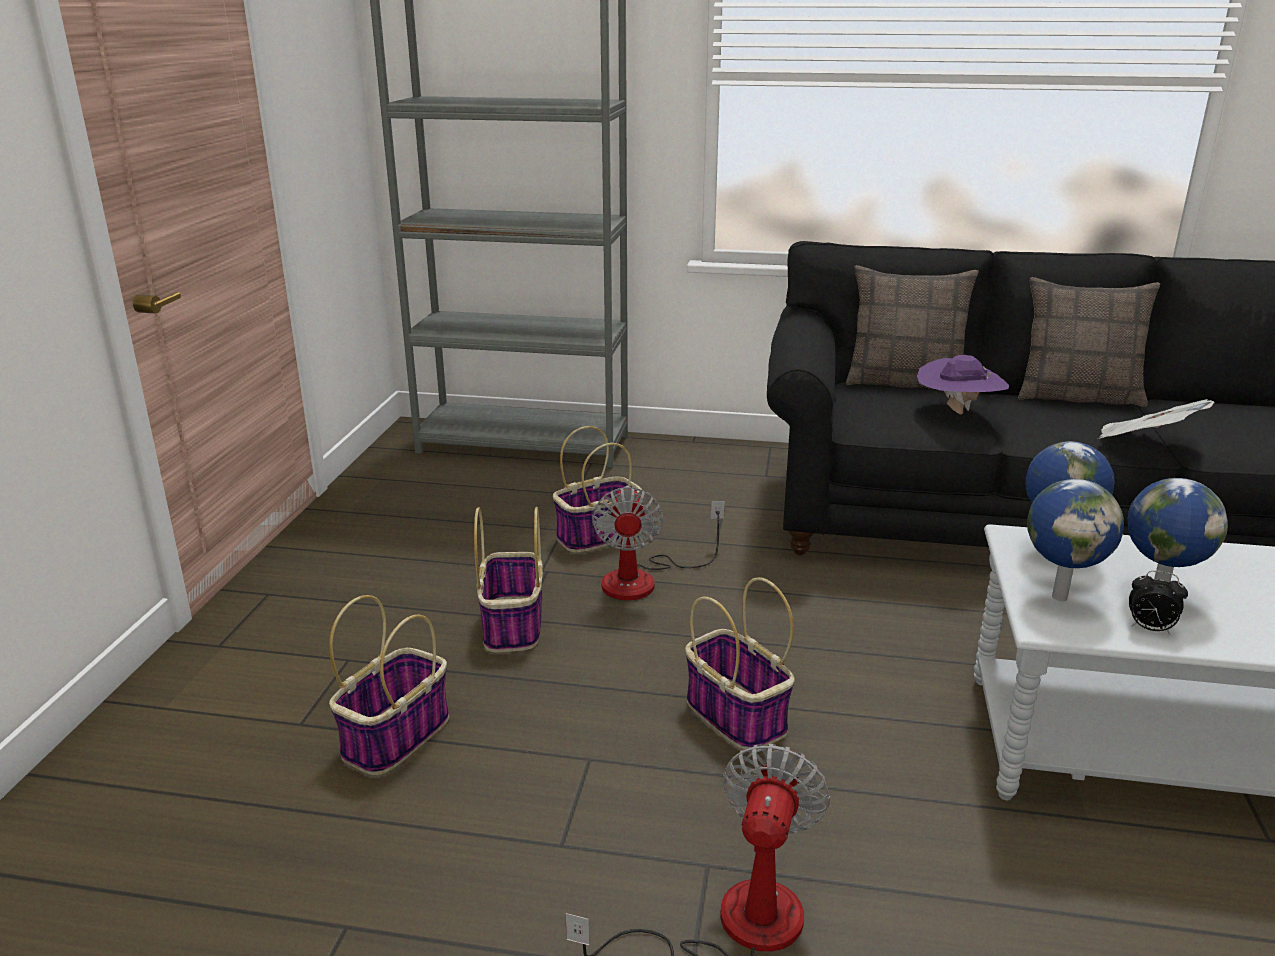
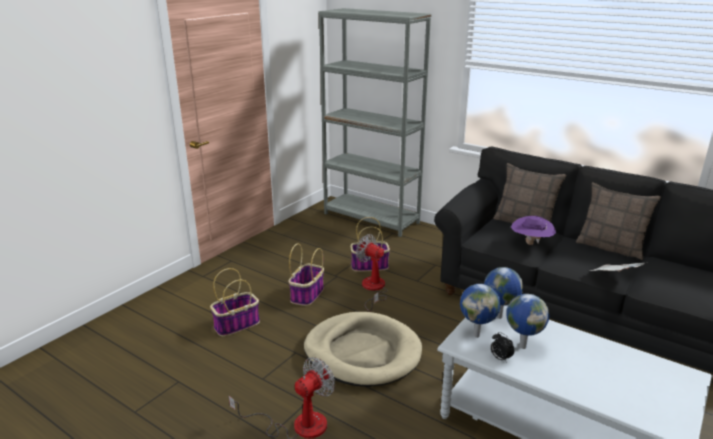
camera: 25 degrees right, 0 degrees up
(644, 579) = (373, 289): fan -> fan turned 105 degrees clockwise
(734, 715) = (362, 352): basket -> beige dog bed

